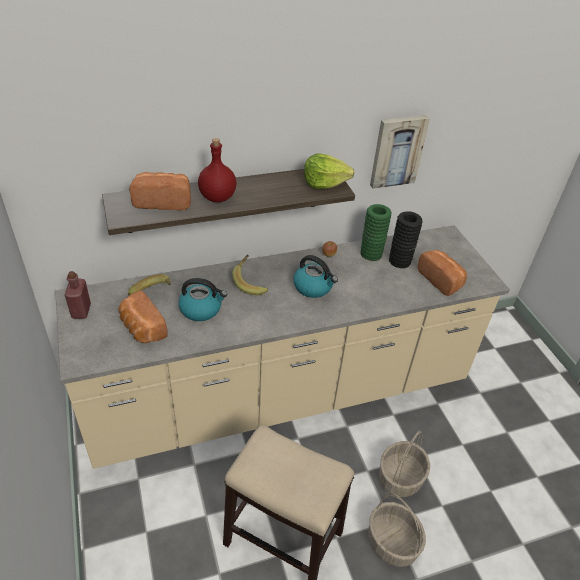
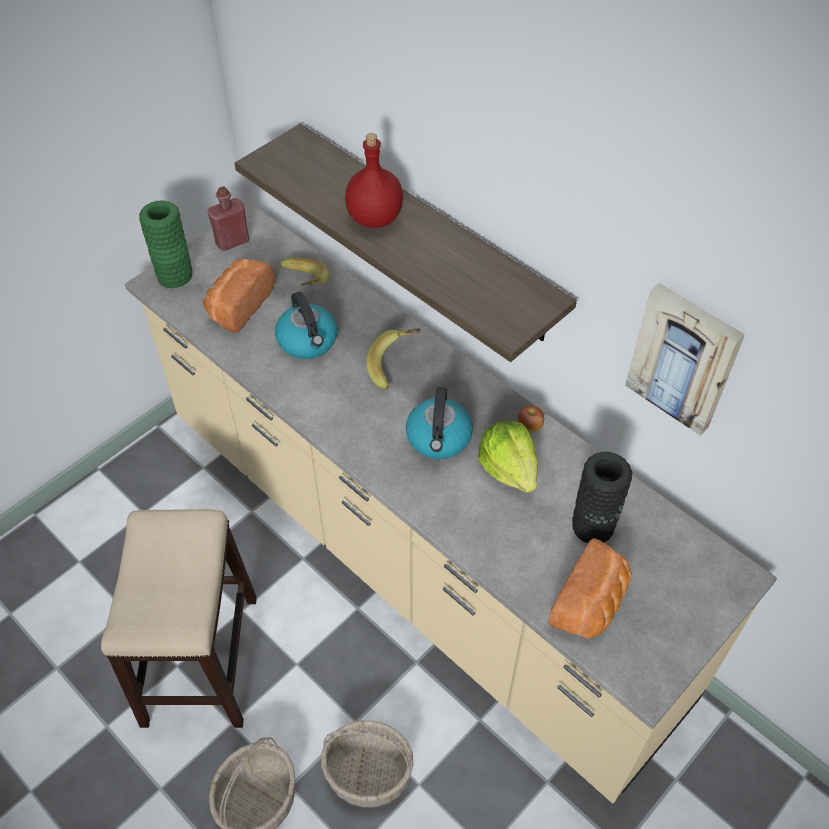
camera: 65 degrees right, 10 degrees up
(163, 201) = (325, 177): bread -> none
(324, 183) = (511, 308): lettuce -> lettuce (509, 467)
(371, 253) = (578, 479): green vase -> green vase (175, 275)

